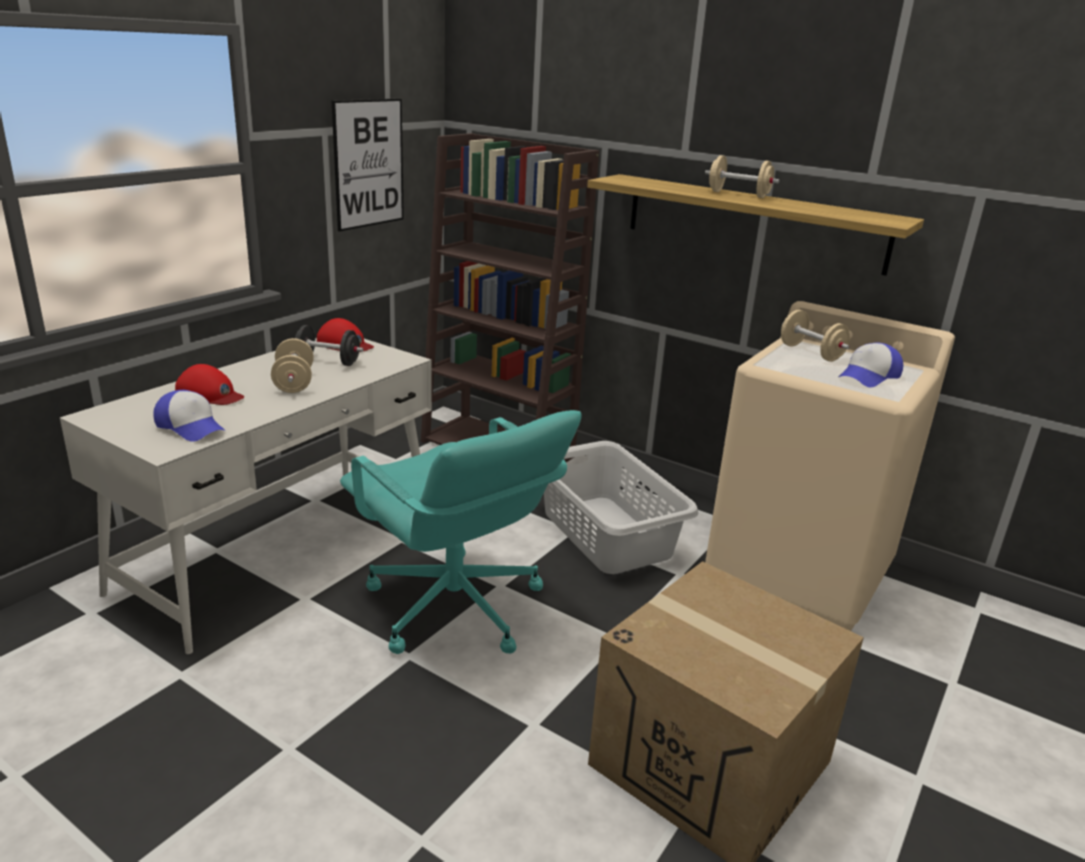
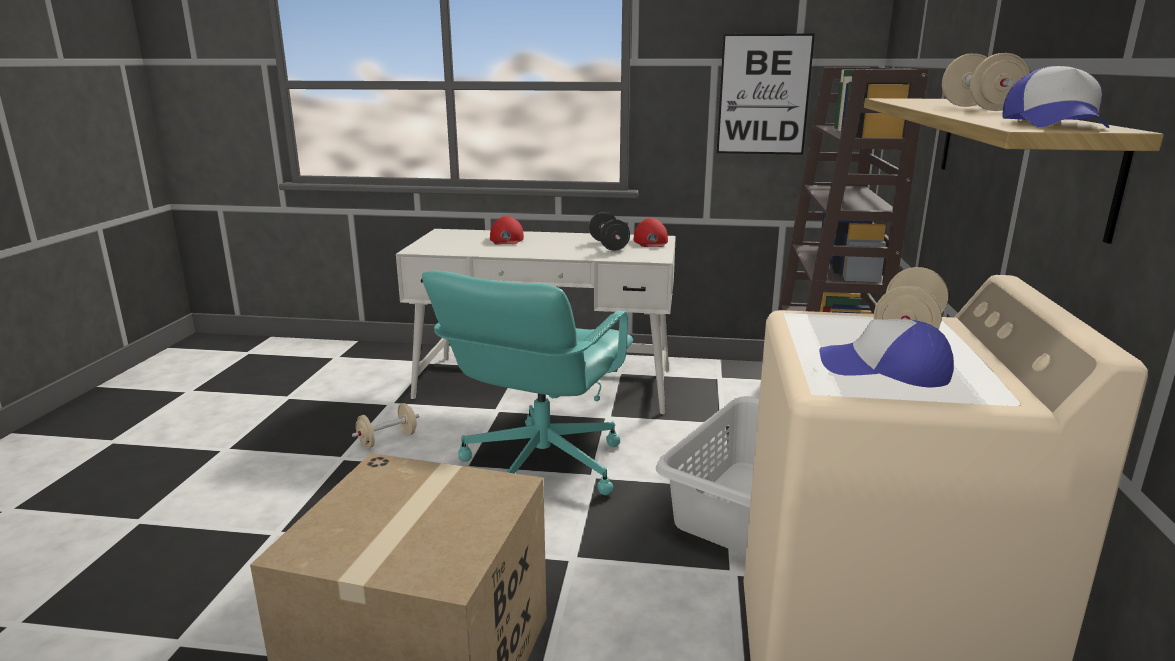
camera: 65 degrees right, 5 degrees down
(191, 426) = (454, 246): cap -> cap (1055, 124)
(294, 382) = (557, 247): beige dumbbell -> beige dumbbell (387, 439)

